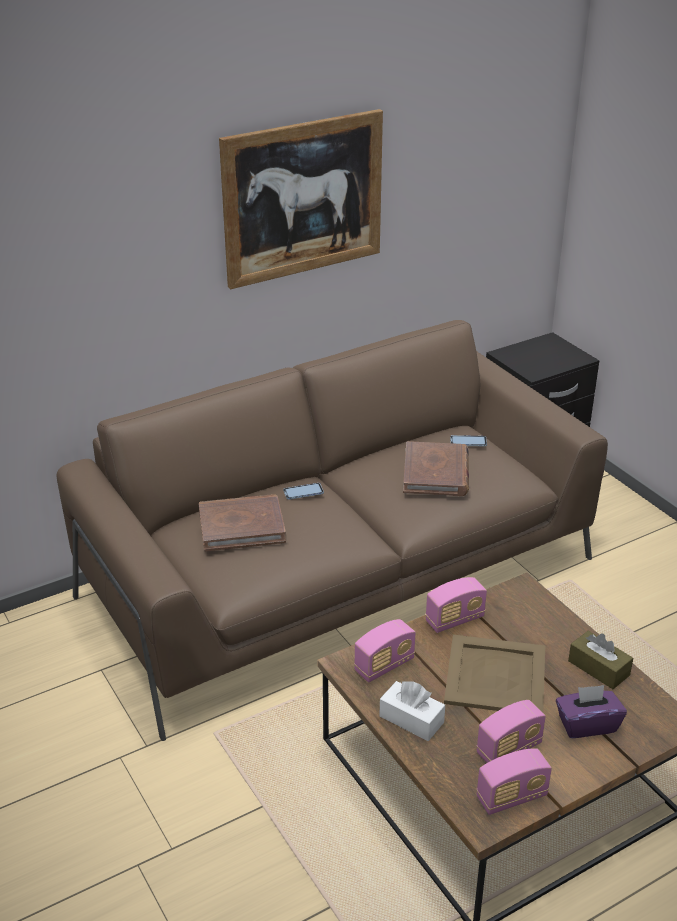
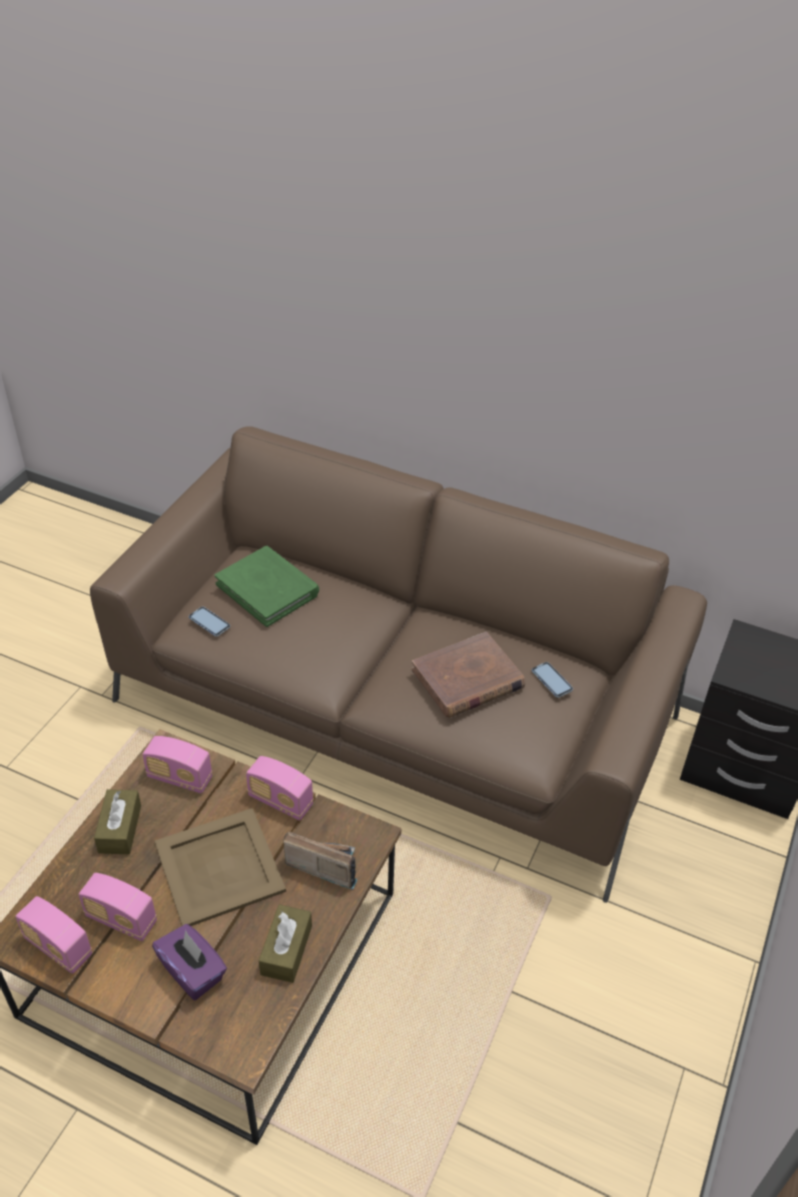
camera: 55 degrees right, 10 degrees up
(241, 526) = (268, 589): brown book -> green book
(303, 198) = (512, 319): picture -> none
(303, 492) = (355, 603): phone -> phone (209, 622)
(411, 719) = (120, 829): white tissue box -> brown tissue box
(532, 621) = (323, 864): none -> radio

